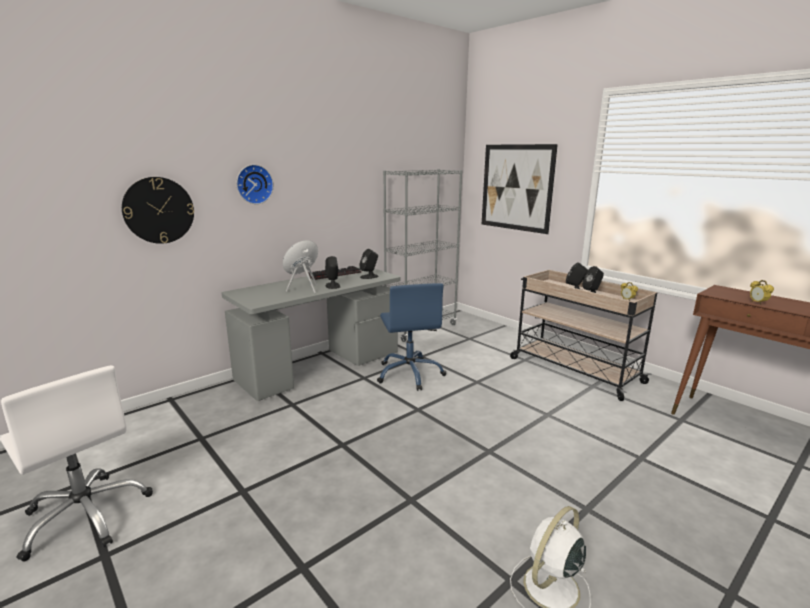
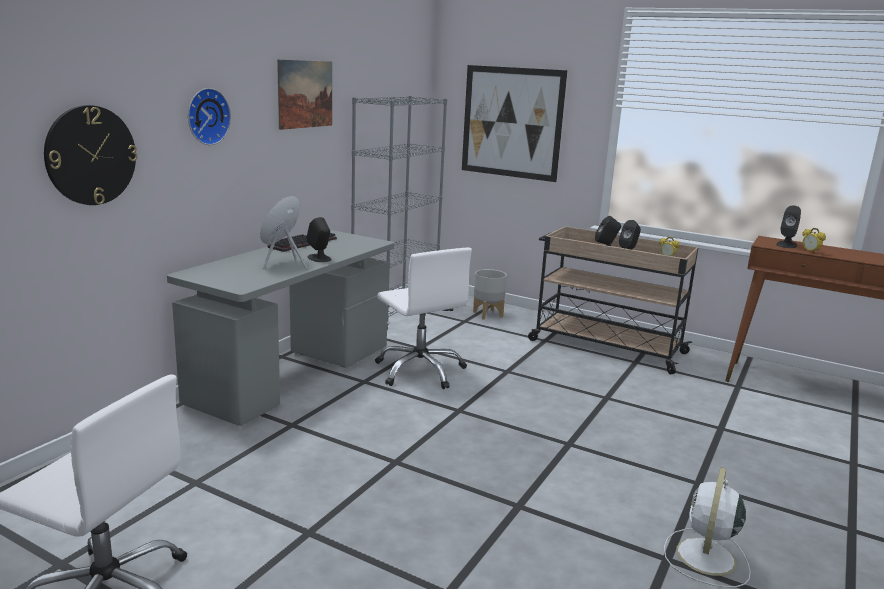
camera: 20 degrees left, 0 degrees up
(341, 168) = (305, 94): none -> picture
(369, 276) = (354, 244): black speaker -> black speaker (786, 245)
(410, 374) = (420, 370): blue office chair -> white office chair
(491, 335) = (488, 314): none -> grey planter

